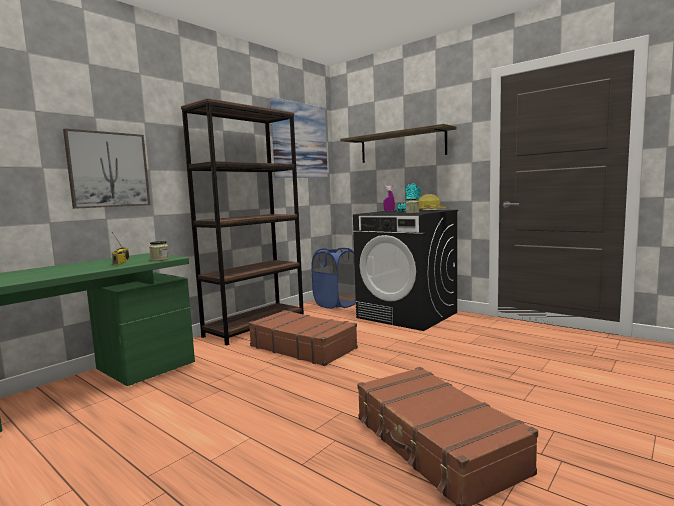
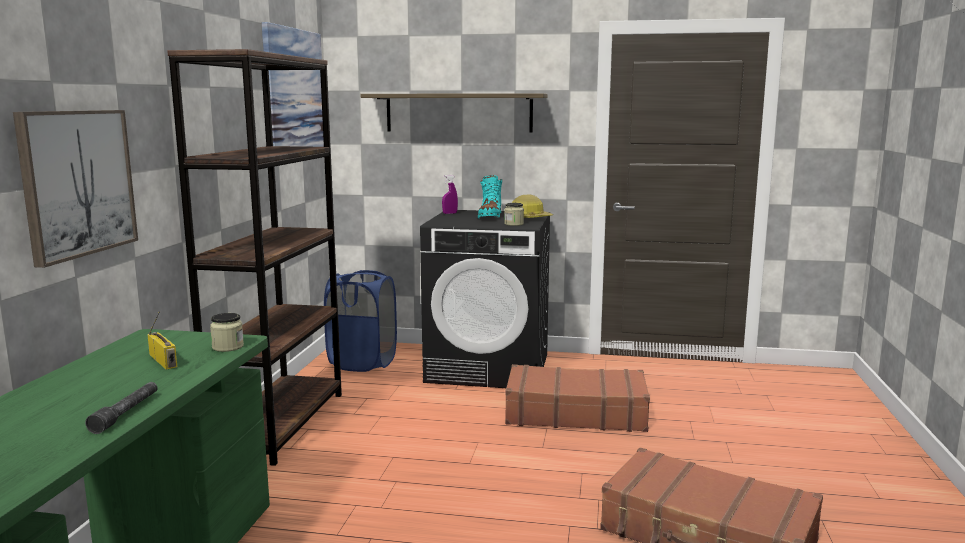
camera: 30 degrees left, 5 degrees up
(52, 276) = (126, 413): none -> grey flashlight
(303, 347) = (404, 445): brown suitcase -> brown suitcase (575, 413)

